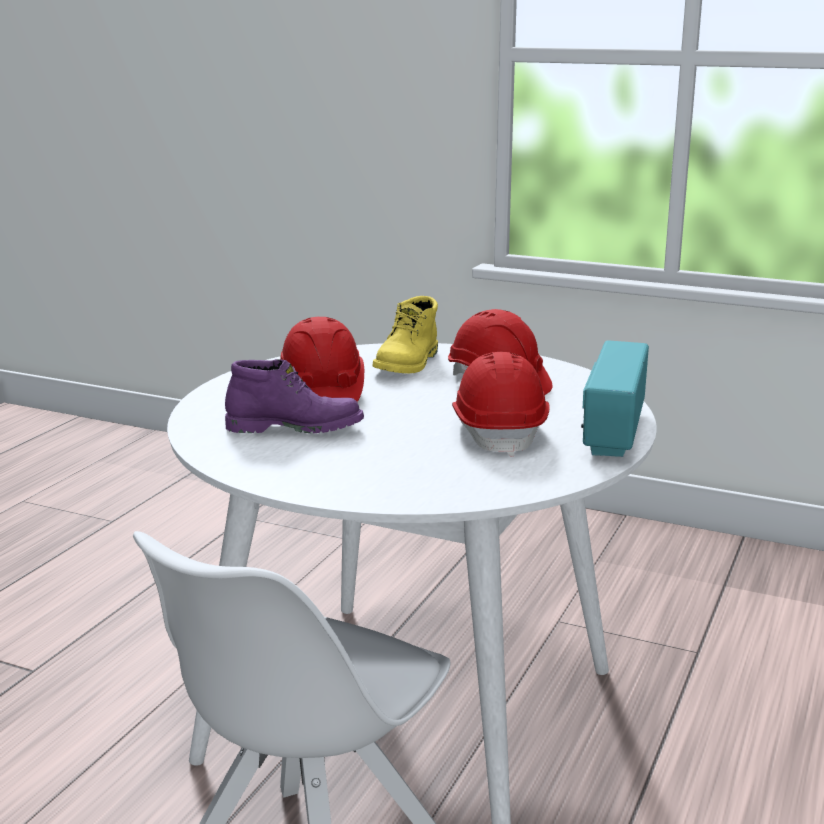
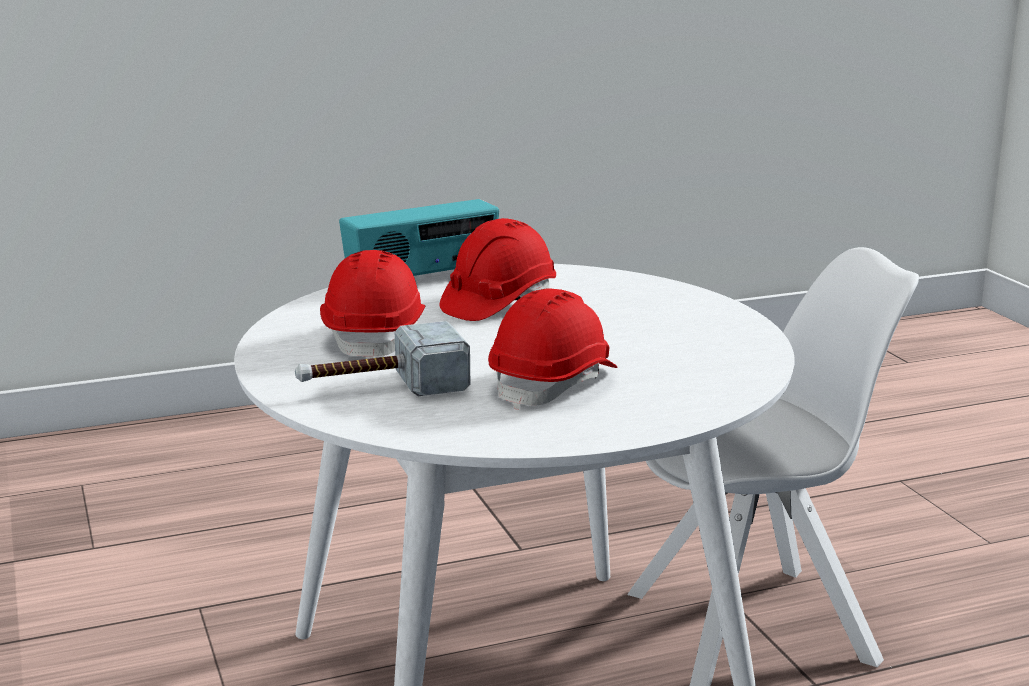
camera: 135 degrees left, 0 degrees up
(295, 428) = (649, 358): purple boot -> none
(408, 364) = (382, 388): yellow boot -> hammer

